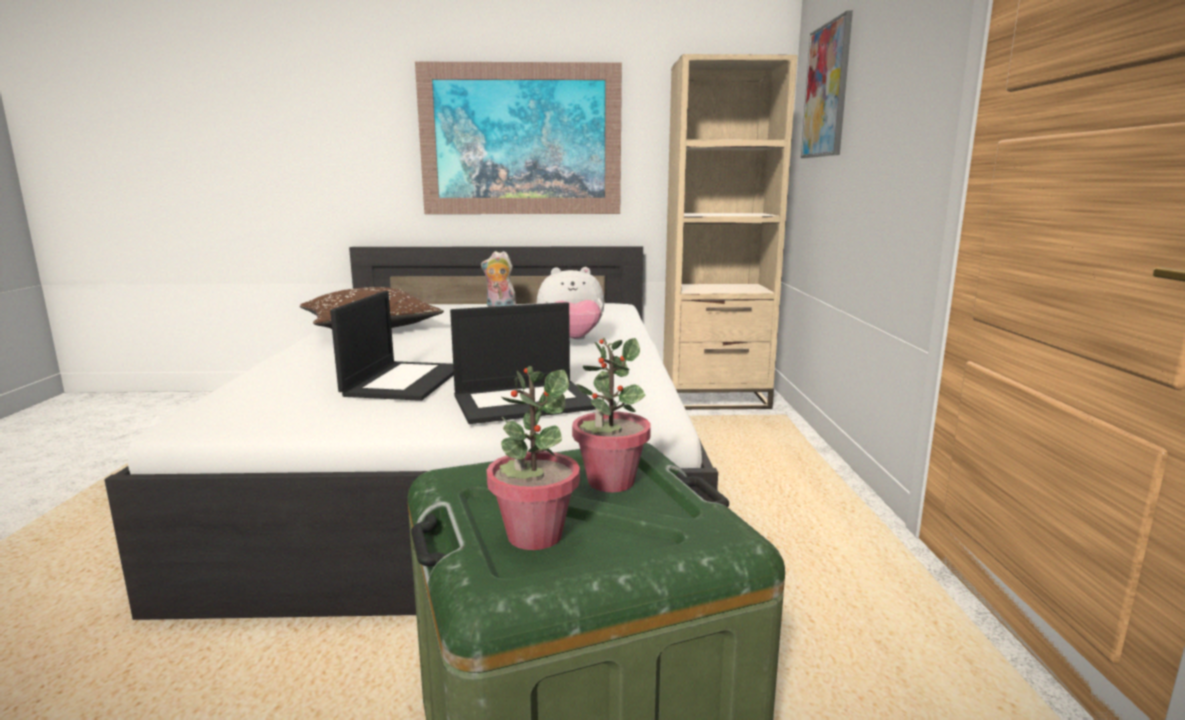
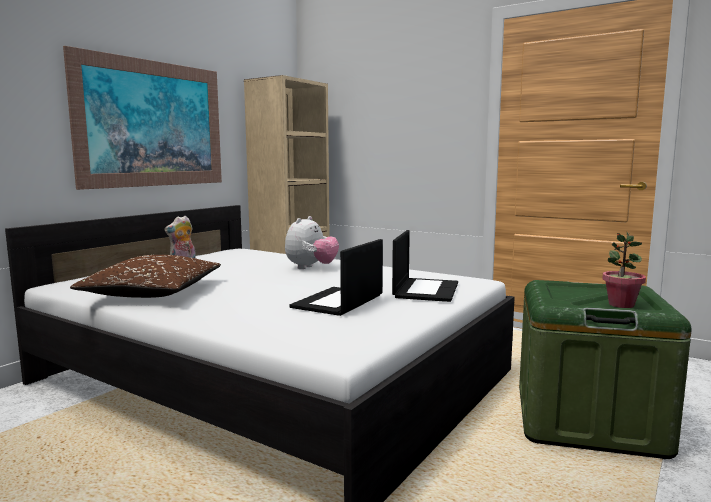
camera: 55 degrees left, 5 degrees down
(404, 381) = (338, 302): laptop -> laptop turned 105 degrees counterclockwise
(610, 482) = (574, 291): potted plant -> none
(827, 91) = (347, 106): picture -> none

